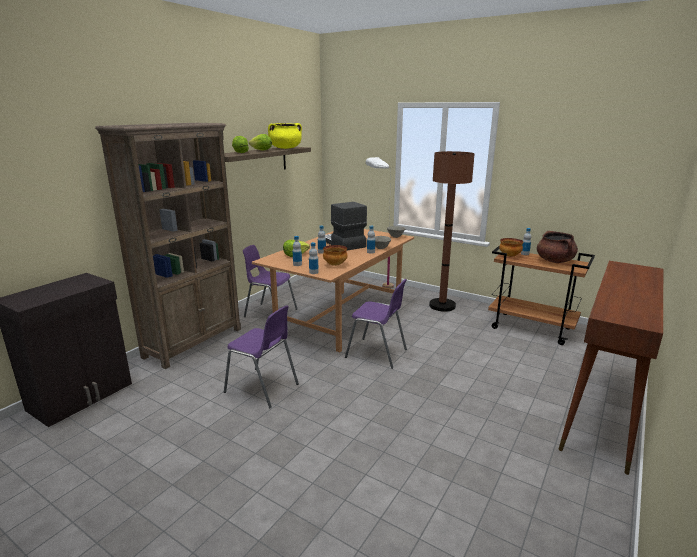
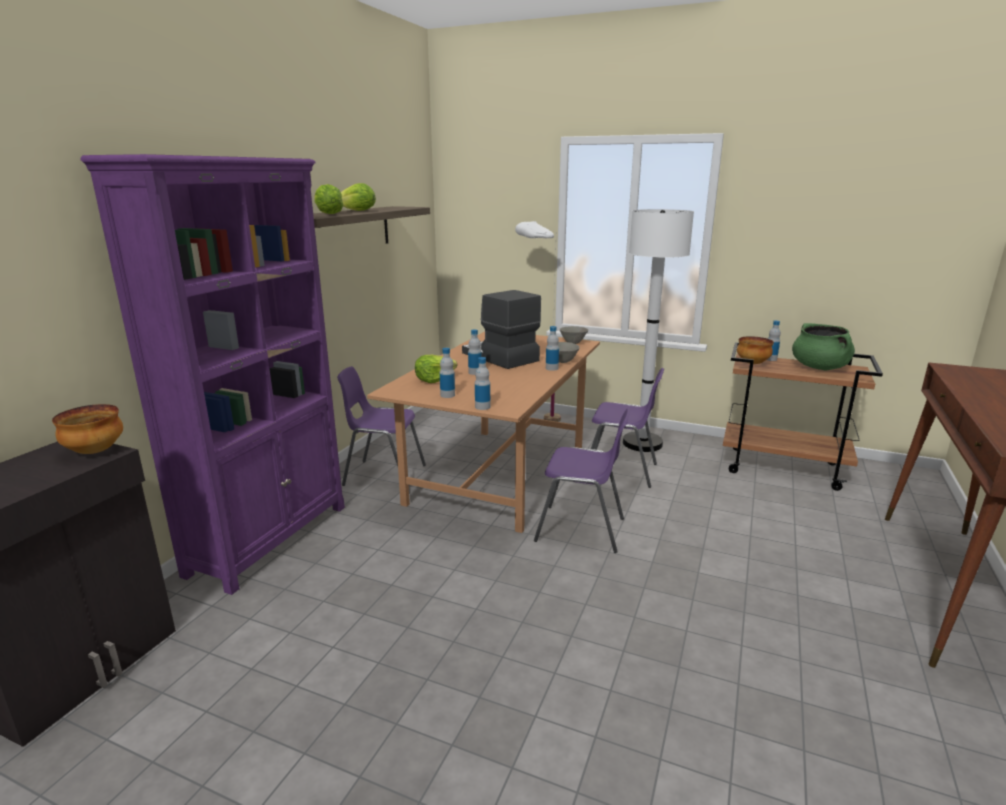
camera: 10 degrees left, 0 degrees up
(194, 342) = (270, 538): brown bookcase -> purple bookcase
(262, 388) = (419, 612): purple chair -> purple chair (620, 471)
(285, 148) = (392, 208): yellow cooking pot -> none
(335, 265) = (509, 392): bowl -> bowl (95, 451)
(442, 306) = (642, 443): brown floor lamp -> white floor lamp
(555, 261) = (819, 367): brown cooking pot -> green cooking pot

